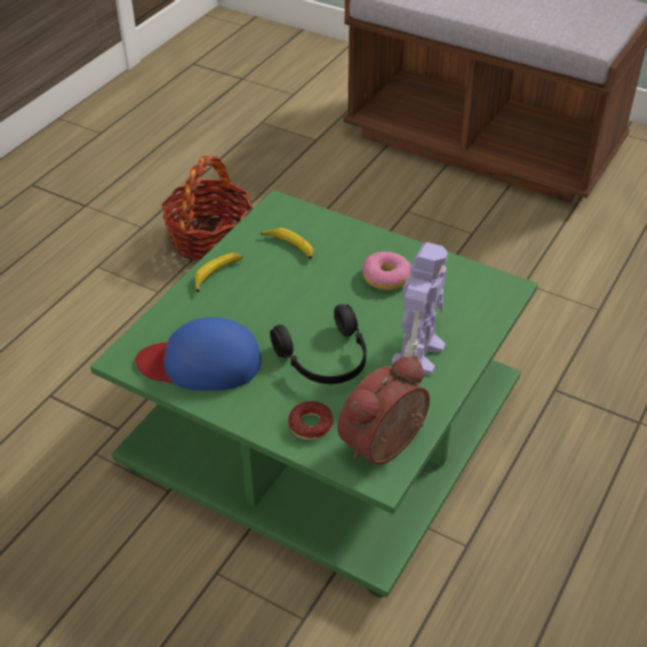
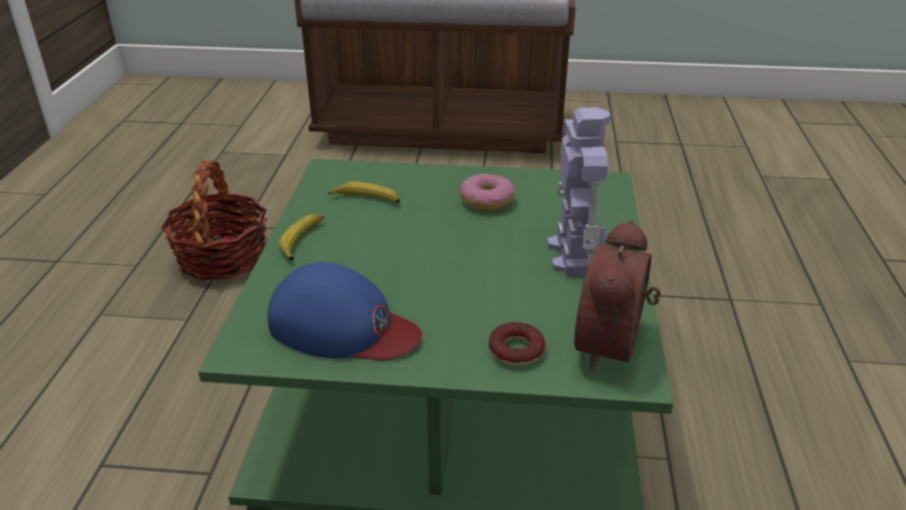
camera: 25 degrees left, 10 degrees down
(201, 362) = (342, 327): blue cap -> blue cap turned 135 degrees counterclockwise
(326, 360) = (483, 285): black headphones -> none

